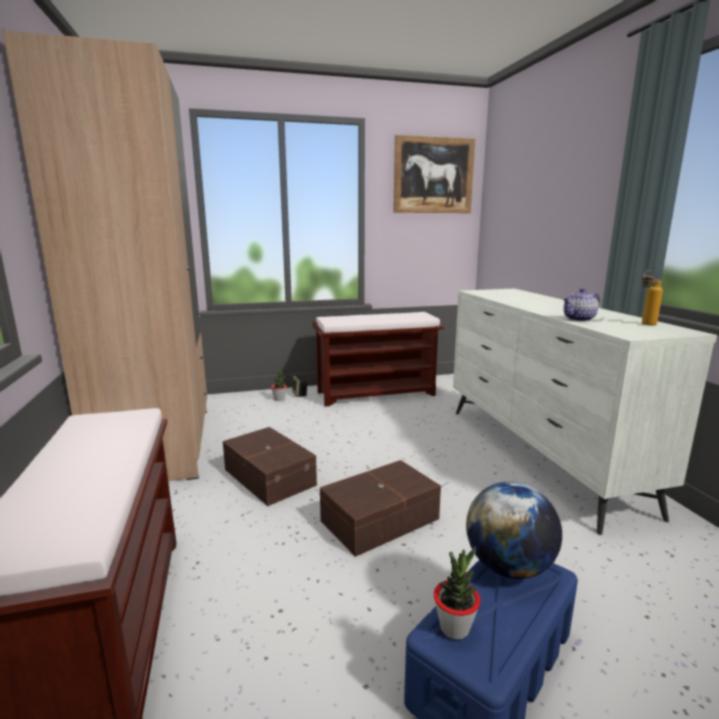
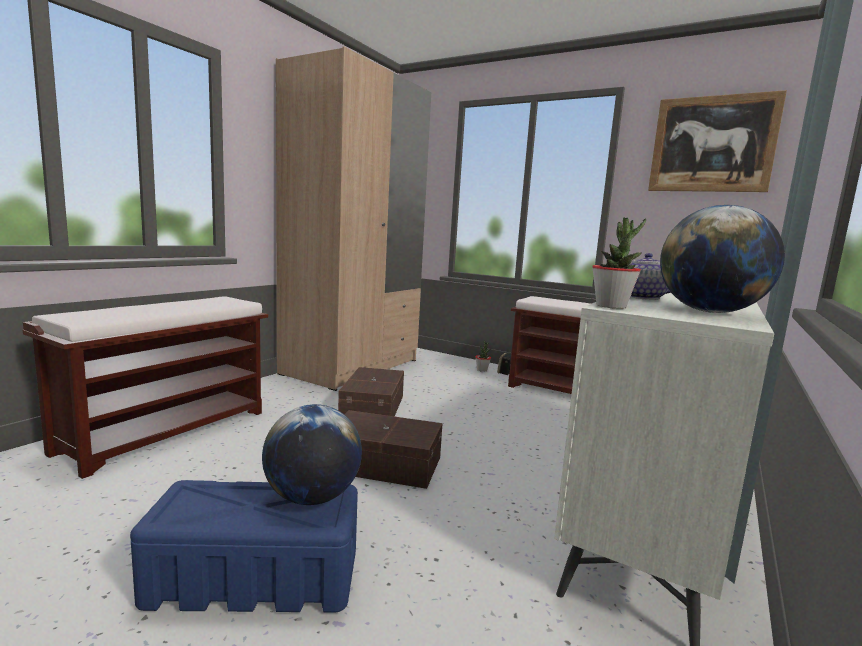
camera: 45 degrees right, 5 degrees down
(454, 628) = (203, 493): potted plant -> potted plant (611, 306)
(644, 324) = (709, 312): bottle -> globe

